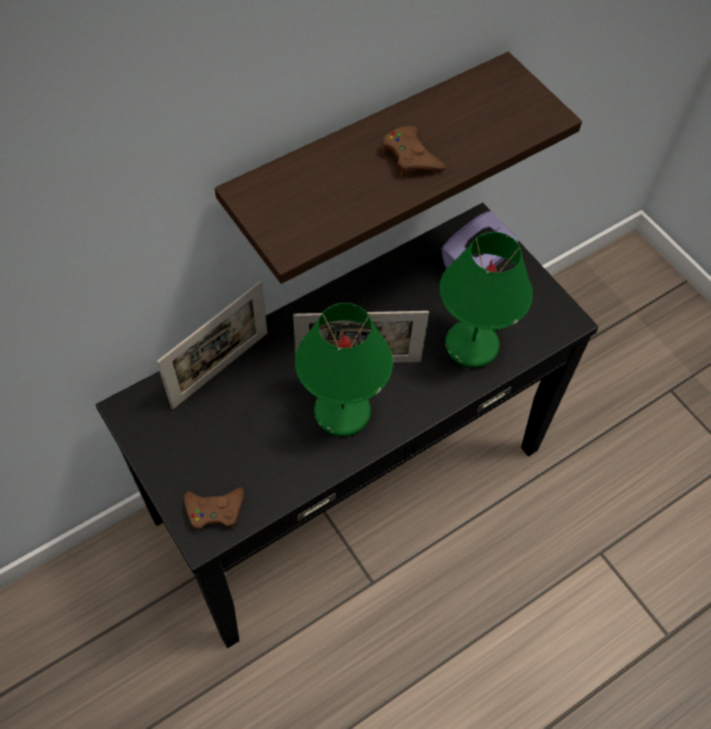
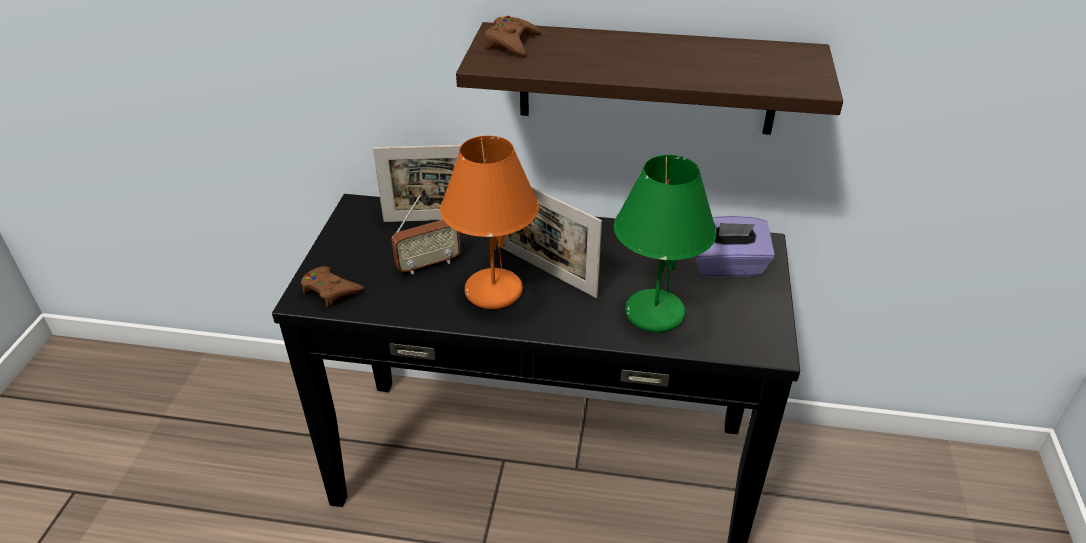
camera: 45 degrees right, 20 degrees down
(262, 424) = (428, 264): none -> radio
(341, 412) = (492, 291): green table lamp -> orange table lamp
(411, 157) = (649, 61): brown game controller -> brown game controller (512, 43)

